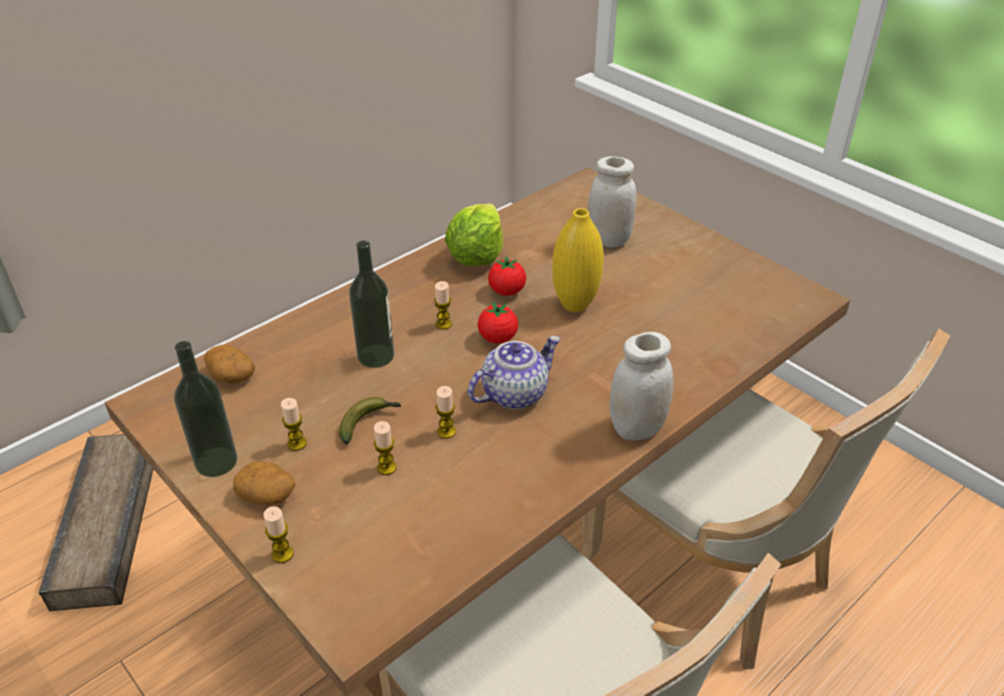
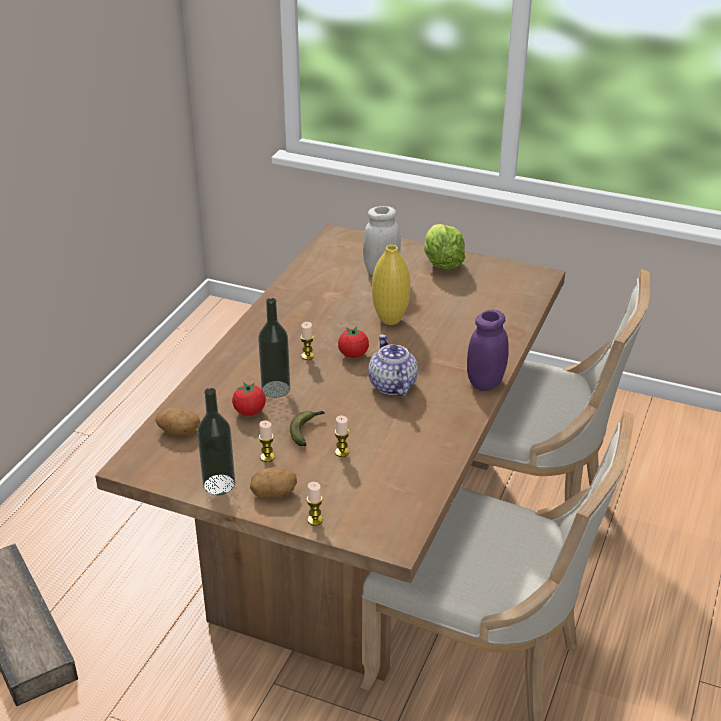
camera: 25 degrees left, 5 degrees down
(446, 431) = (364, 420): candle -> none
(476, 256) = (294, 305): lettuce -> lettuce (442, 263)
(507, 291) = (335, 323): tomato -> tomato (249, 412)
(514, 393) = (391, 385): teapot -> teapot turned 45 degrees counterclockwise
(637, 428) = (485, 383): white jar -> purple jar

